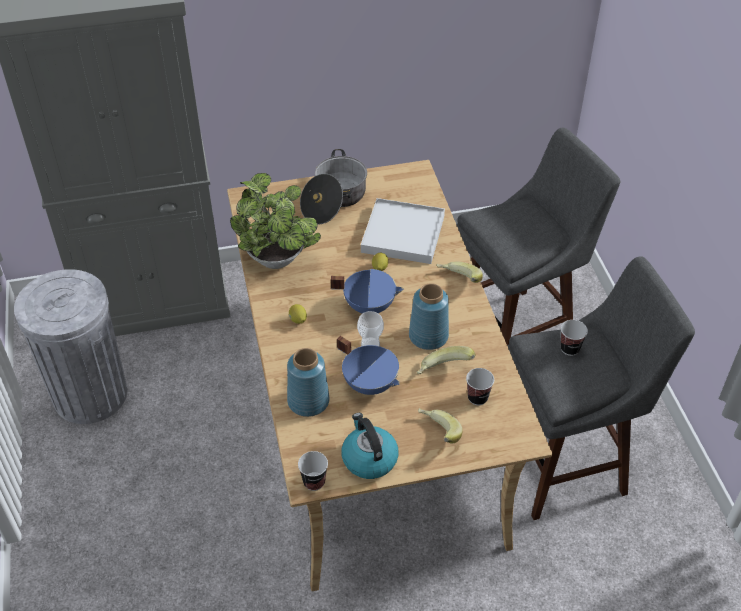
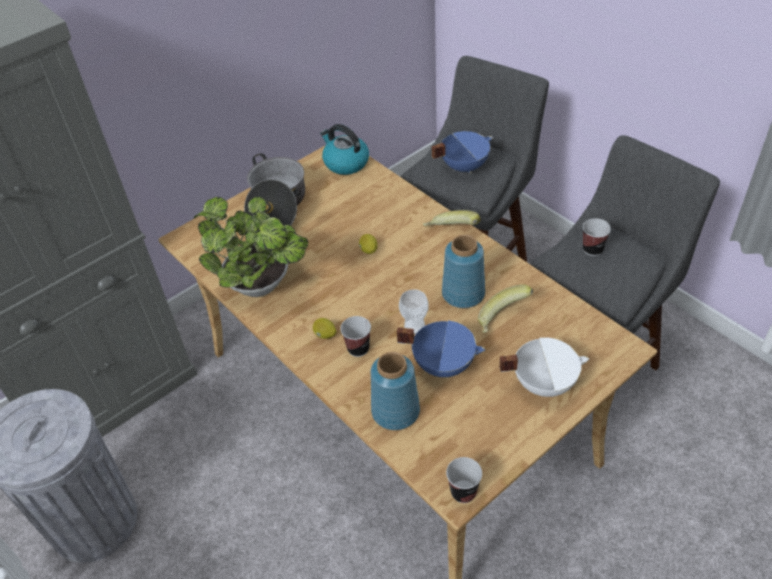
camera: 25 degrees left, 0 degrees up
(369, 305) = (385, 290): blue cooking pot -> blue cooking pot (463, 166)
(369, 458) = (498, 439): kettle -> kettle (345, 163)
(403, 234) = (367, 211): white tray -> none
(437, 434) = (543, 382): banana -> white cooking pot
(477, 398) = (552, 330): cup -> cup (358, 348)

